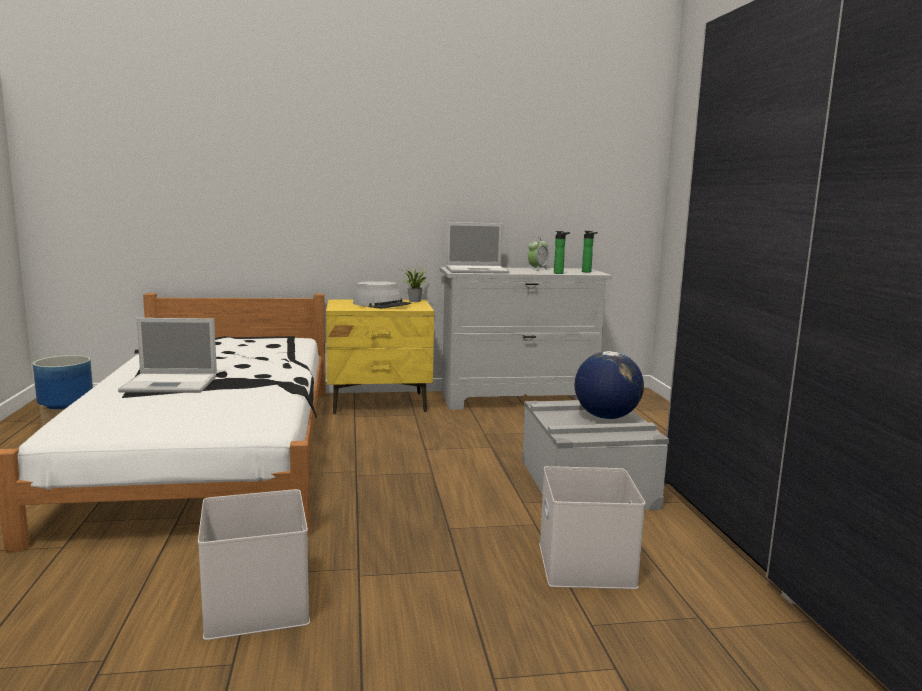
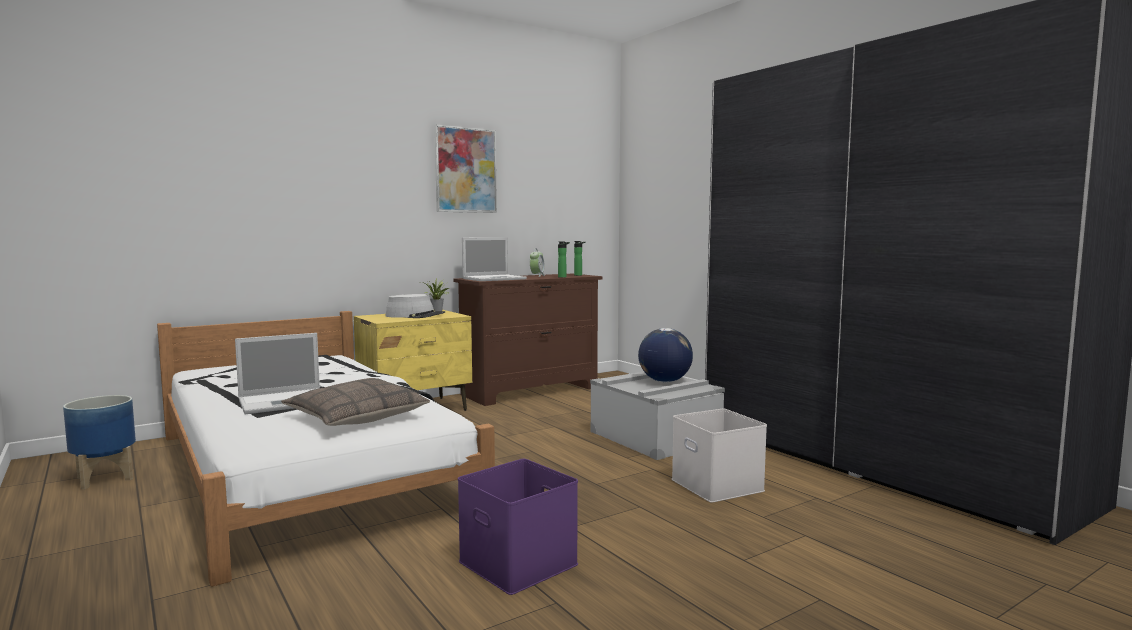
camera: 25 degrees left, 5 degrees down
(193, 412) = (356, 417): none -> pillow
(254, 603) = (515, 562): white storage box -> purple storage box
(461, 146) = (465, 170): none -> picture
(518, 399) = (531, 391): white dresser -> brown dresser

